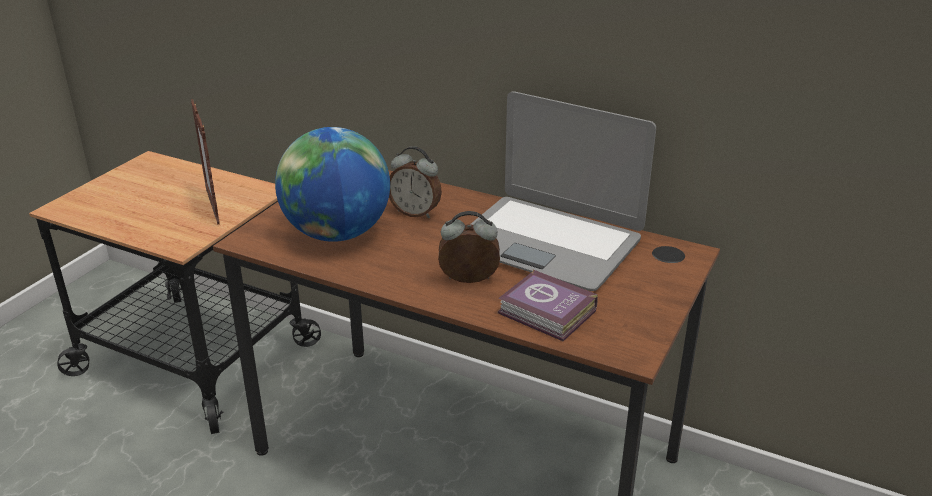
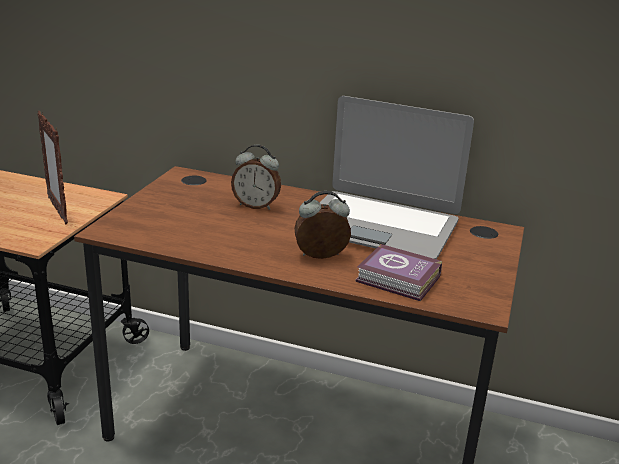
camera: 10 degrees left, 5 degrees down
(337, 234) = (189, 223): globe -> none

